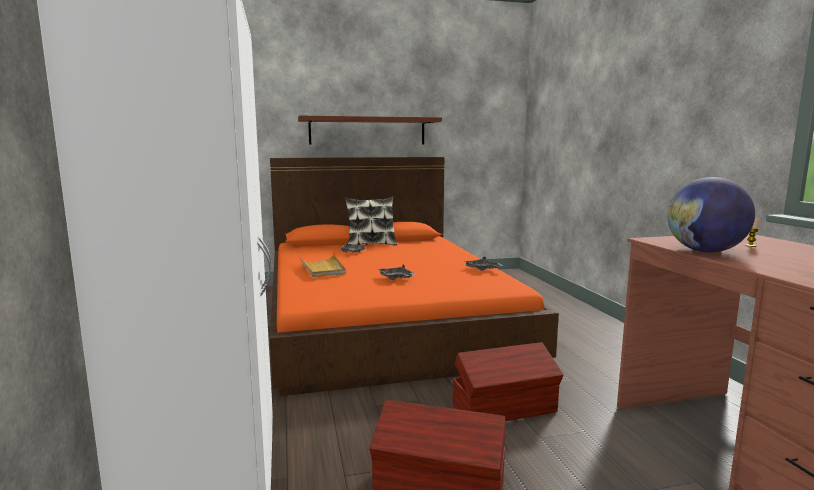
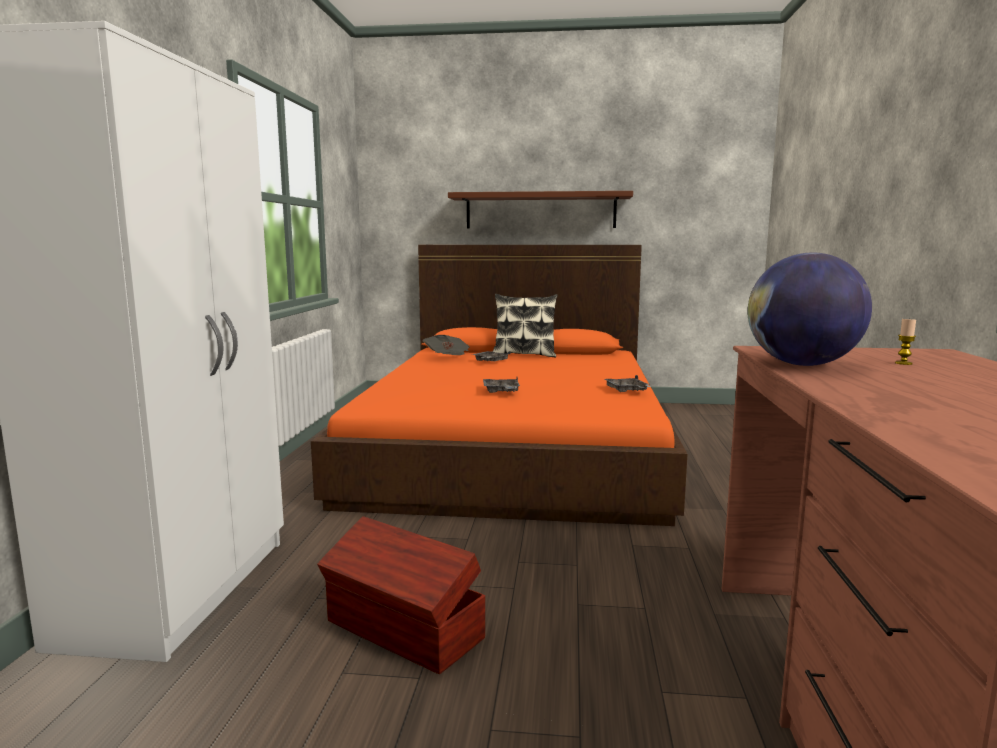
camera: 20 degrees right, 0 degrees up
(315, 252) = (448, 358): none -> newspaper
(322, 268) = (429, 375): beige tray -> none
(506, 409) = (565, 565): brown storage box -> none

